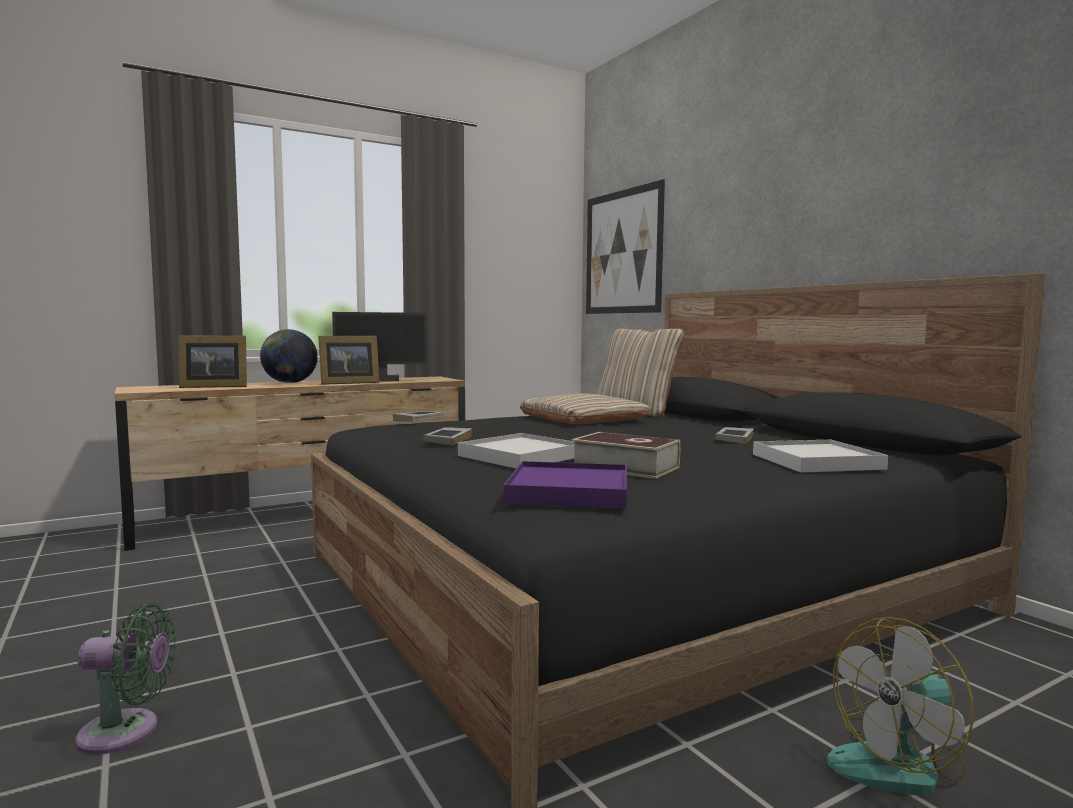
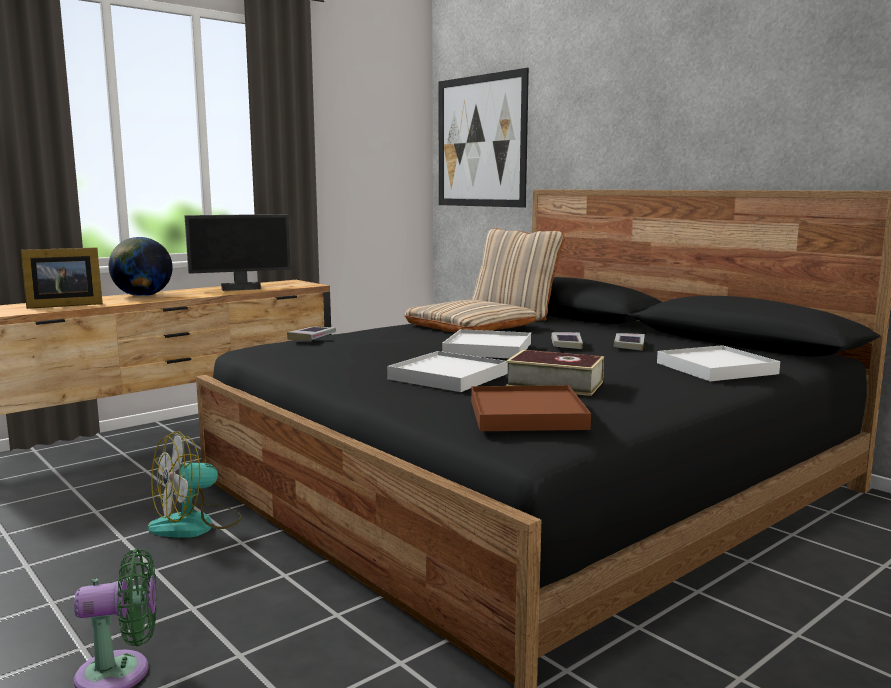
camera: 10 degrees left, 5 degrees up
(347, 383) = (208, 294): picture frame -> none
(448, 440) = (363, 361): book -> book (566, 344)
(568, 491) = (526, 414): purple tray -> brown tray
(580, 436) = (487, 349): none -> white tray
(899, 764) = (808, 624): fan -> fan (196, 524)

